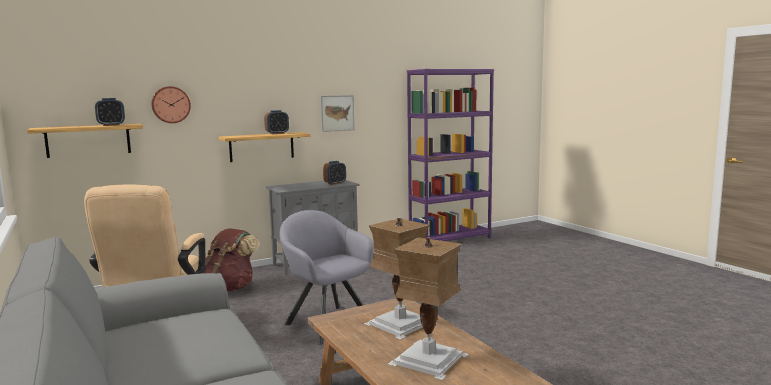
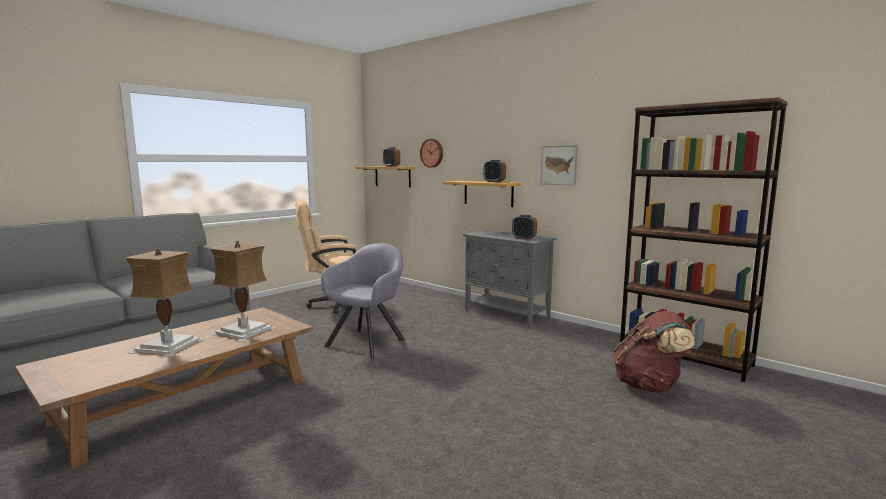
camera: 70 degrees right, 0 degrees up
(229, 288) = (421, 303): brown backpack -> brown backpack (649, 386)
(450, 240) = (684, 357): purple bookcase -> brown bookcase

